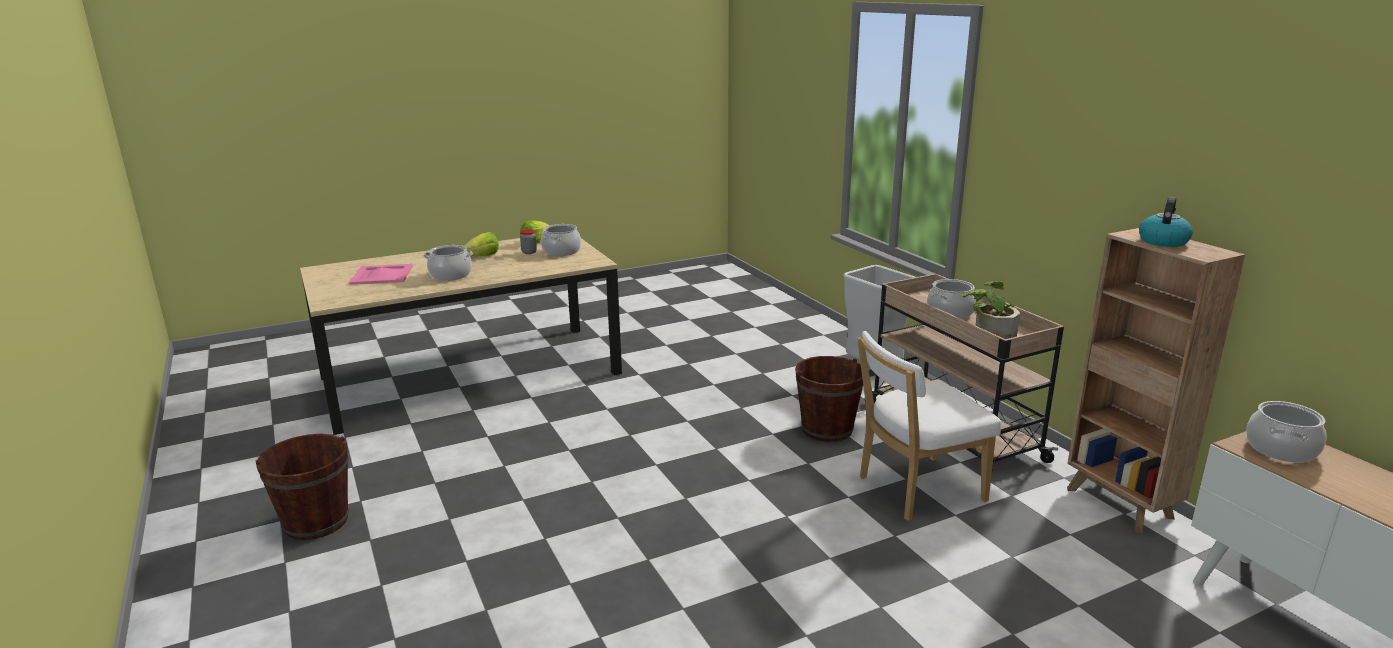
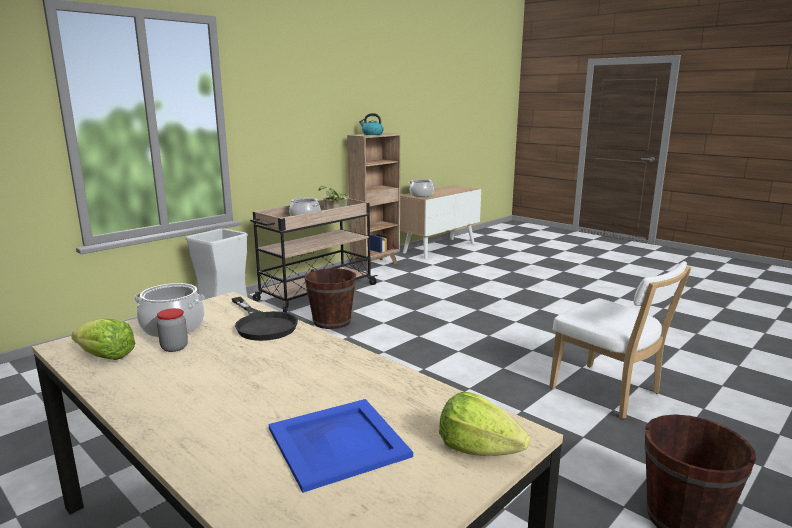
camera: 110 degrees left, 5 degrees down
(382, 275) = (336, 442): pink tray -> blue tray
(451, 275) = (312, 374): cooking pot -> none
(483, 256) = (198, 377): lettuce -> lettuce (478, 449)
(537, 268) = (262, 324): none -> black frying pan
(915, 490) = (394, 297): white chair -> white chair (609, 393)

